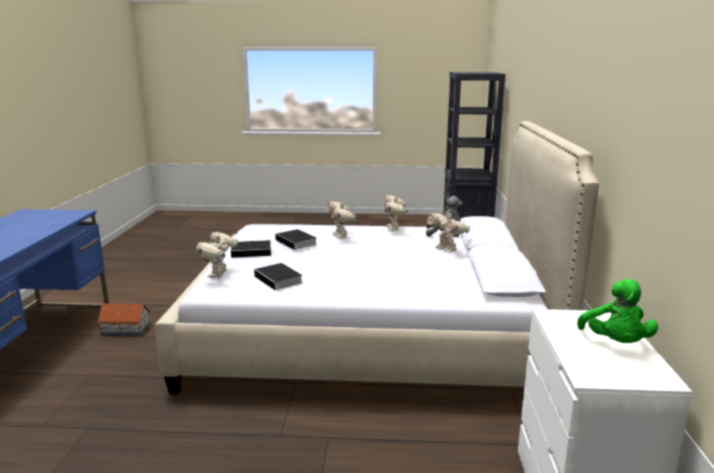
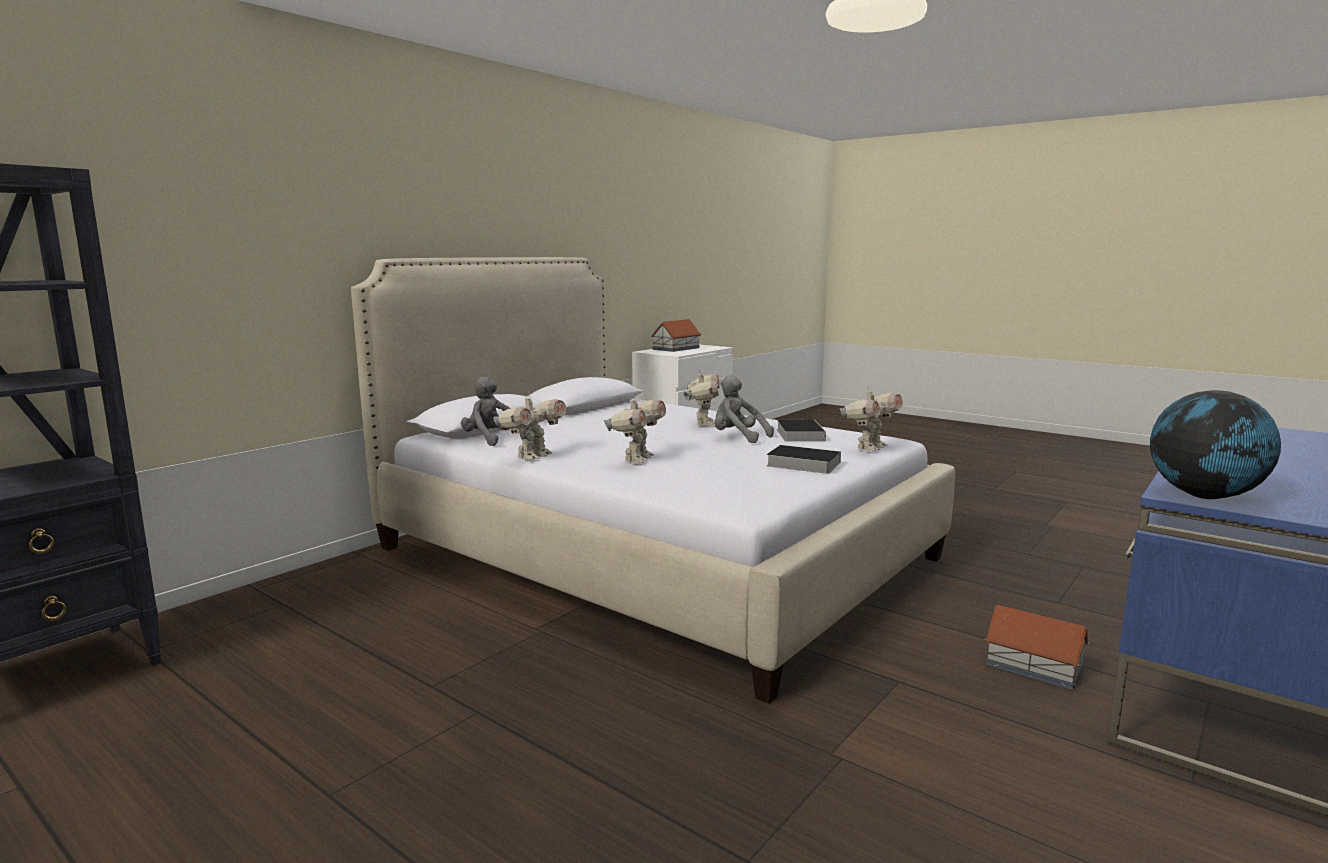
camera: 145 degrees left, 5 degrees down
(69, 213) = (1205, 496): none -> globe
(297, 242) = (721, 458): book -> none
(317, 267) = (737, 437): none -> grey plush toy
(446, 249) = (552, 427): toy robot -> toy robot (702, 423)
(615, 343) = (676, 348): green plush toy -> toy house

